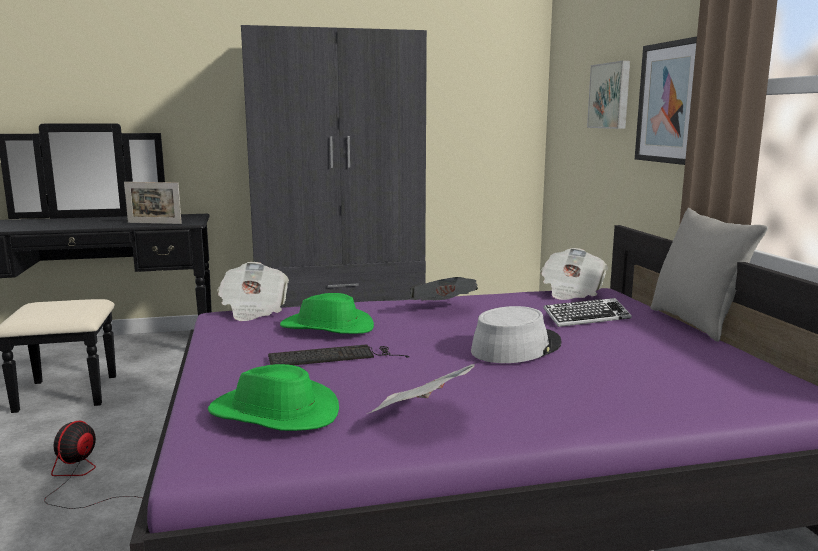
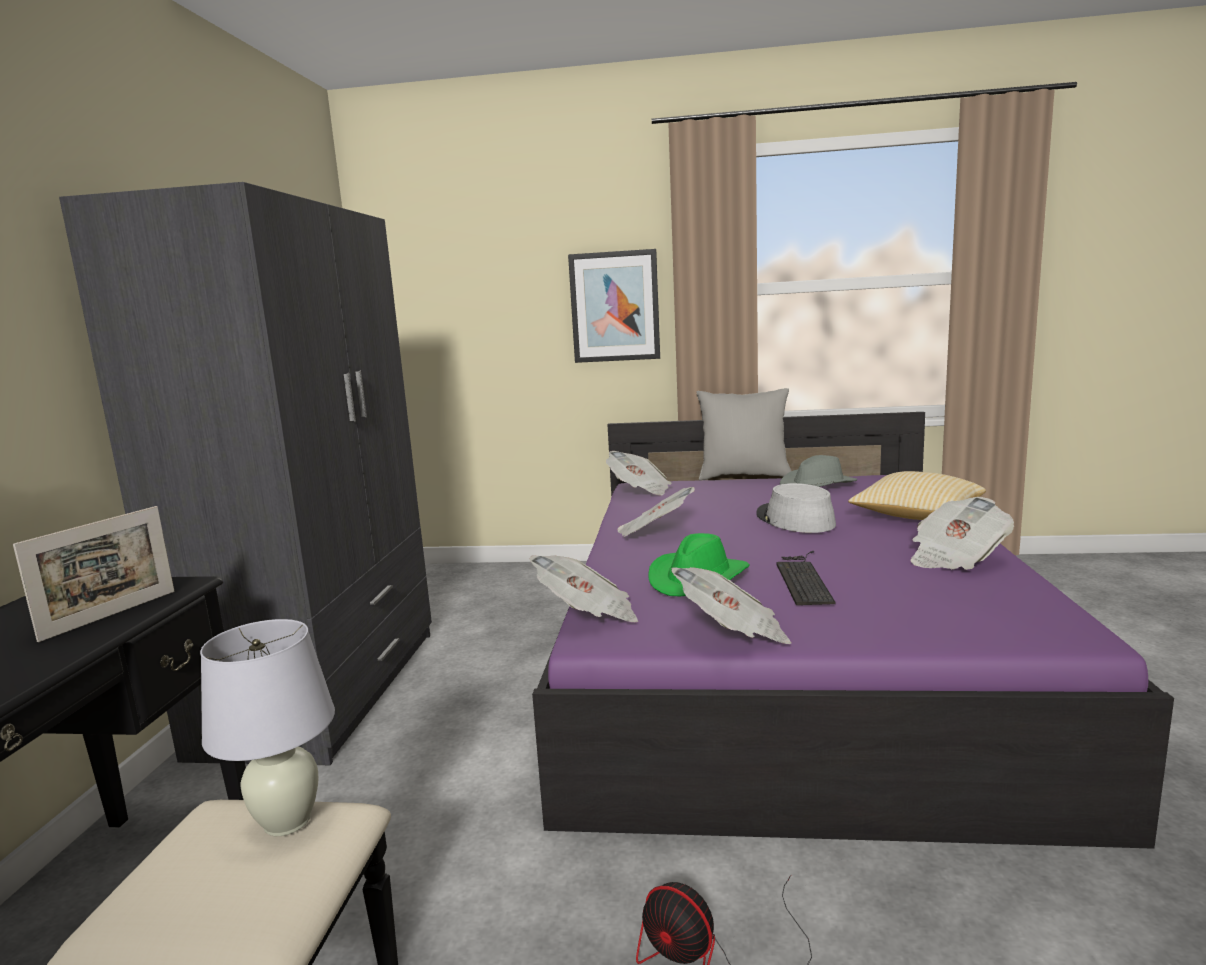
camera: 70 degrees left, 0 degrees up
(77, 308) = (286, 822): none -> white table lamp
(218, 344) = (733, 633): none -> newspaper
(273, 414) = (965, 604): green hat -> none
(586, 318) = (721, 495): keyboard -> none
(591, 403) = (916, 516): none -> pillow
(611, 96) = (510, 303): picture -> none
(697, 354) = (818, 484): none -> grey hat

